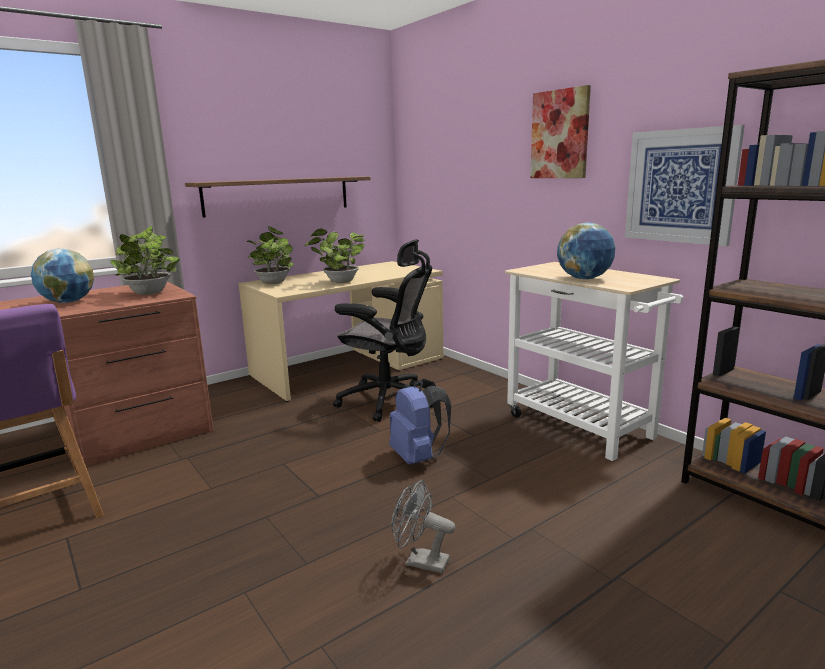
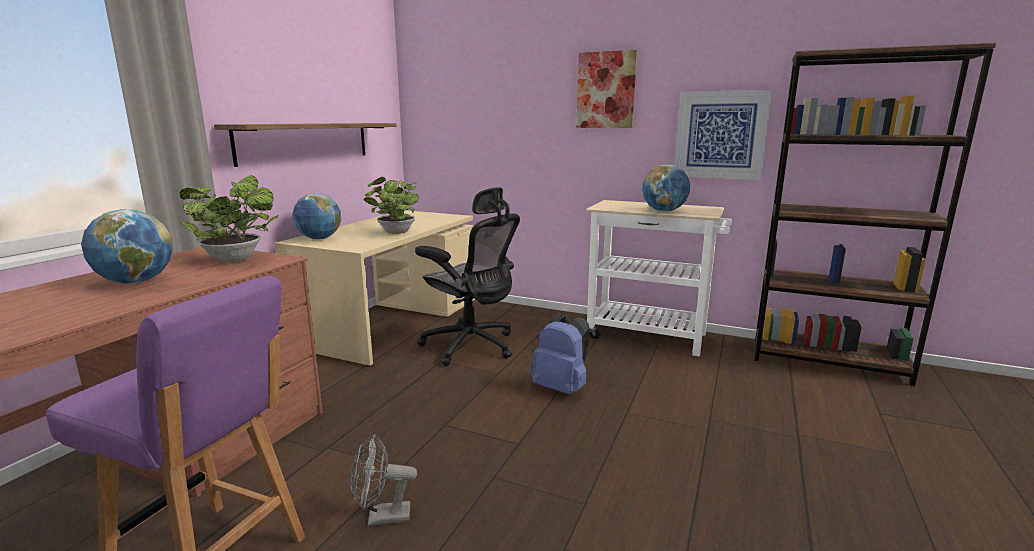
camera: 30 degrees left, 0 degrees up
(273, 282) = (319, 239): potted plant -> globe
(387, 400) = (470, 345): office chair -> office chair turned 45 degrees clockwise
(420, 561) = (669, 469): grey fan -> grey fan (382, 517)

